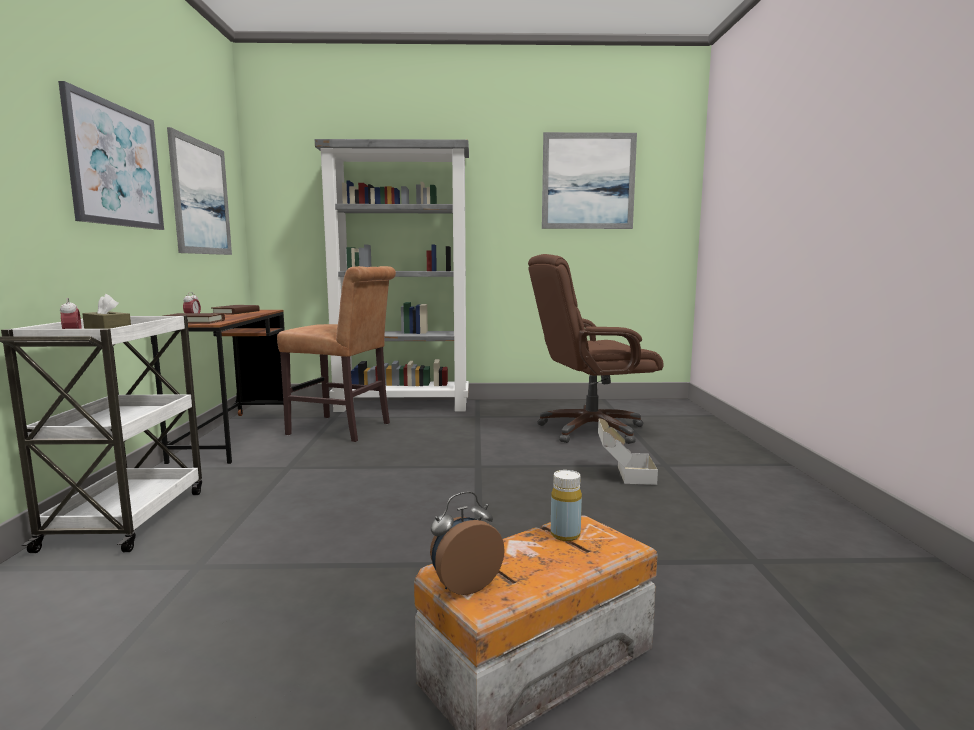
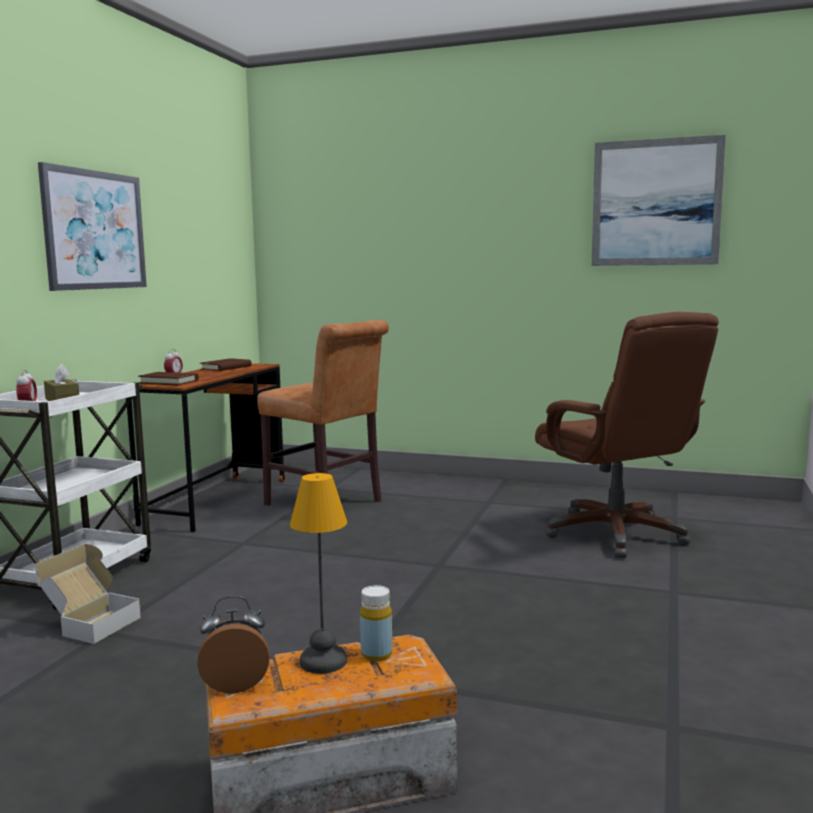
camera: 20 degrees right, 0 degrees up
(201, 198) = (196, 246): picture -> none
(403, 406) = (413, 480): grey bookcase -> none
(523, 548) = (322, 660): none -> table lamp
(590, 430) = (616, 534): brown office chair -> brown office chair turned 120 degrees counterclockwise
(623, 475) = (605, 598): cardboard box -> cardboard box (90, 623)

